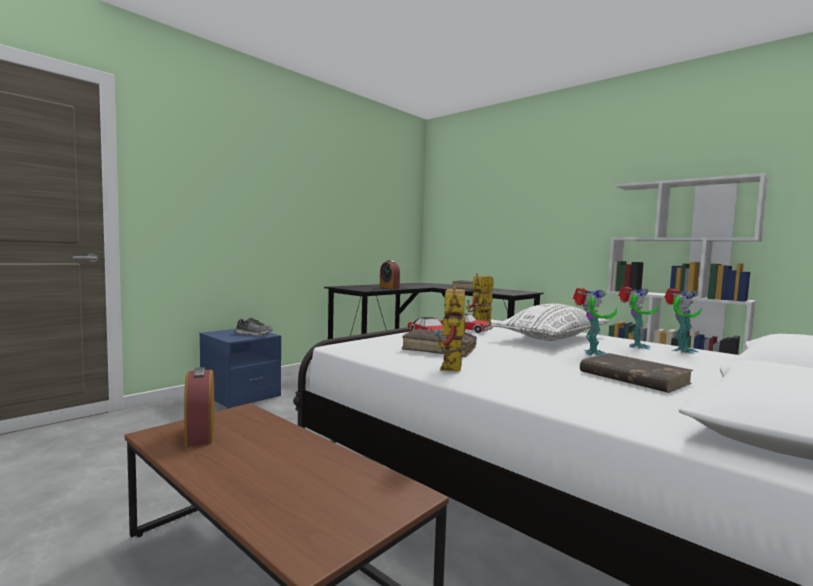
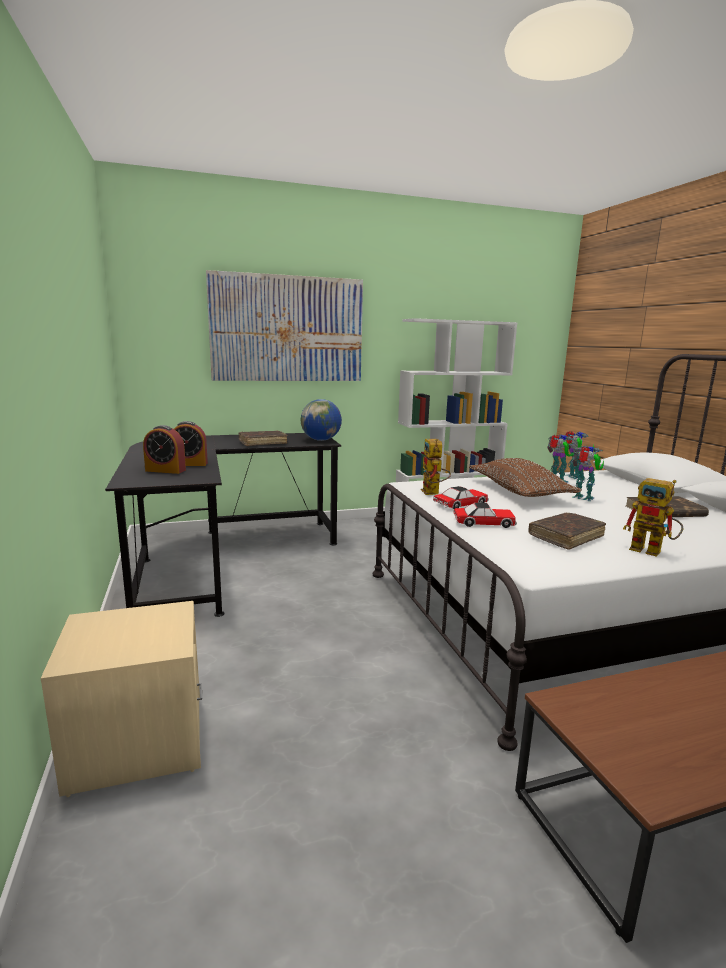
camera: 60 degrees left, 10 degrees up
(200, 434) = (649, 748): alarm clock -> alarm clock (165, 470)
(240, 395) = (138, 743): blue nightstand -> beige nightstand
(253, 334) = (151, 621): shoe -> none
(514, 293) = (321, 440): none -> globe
(521, 206) = (287, 329): none -> picture
(551, 338) = (519, 491): white pillow -> brown pillow

